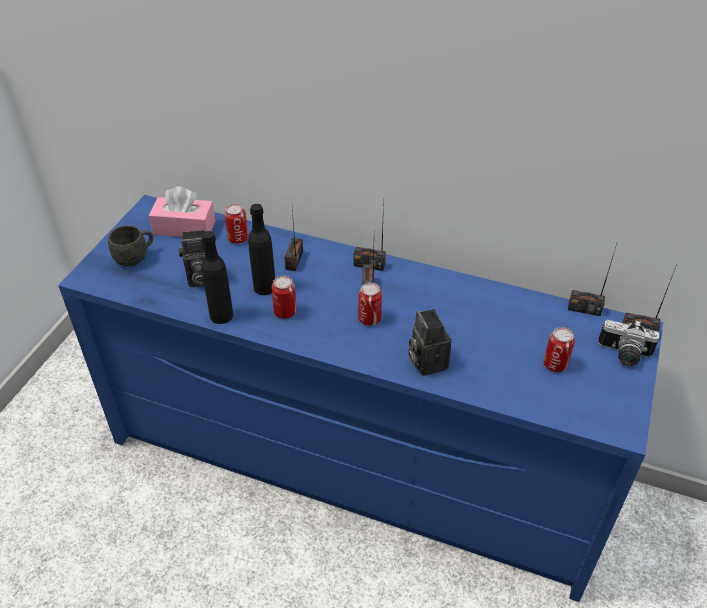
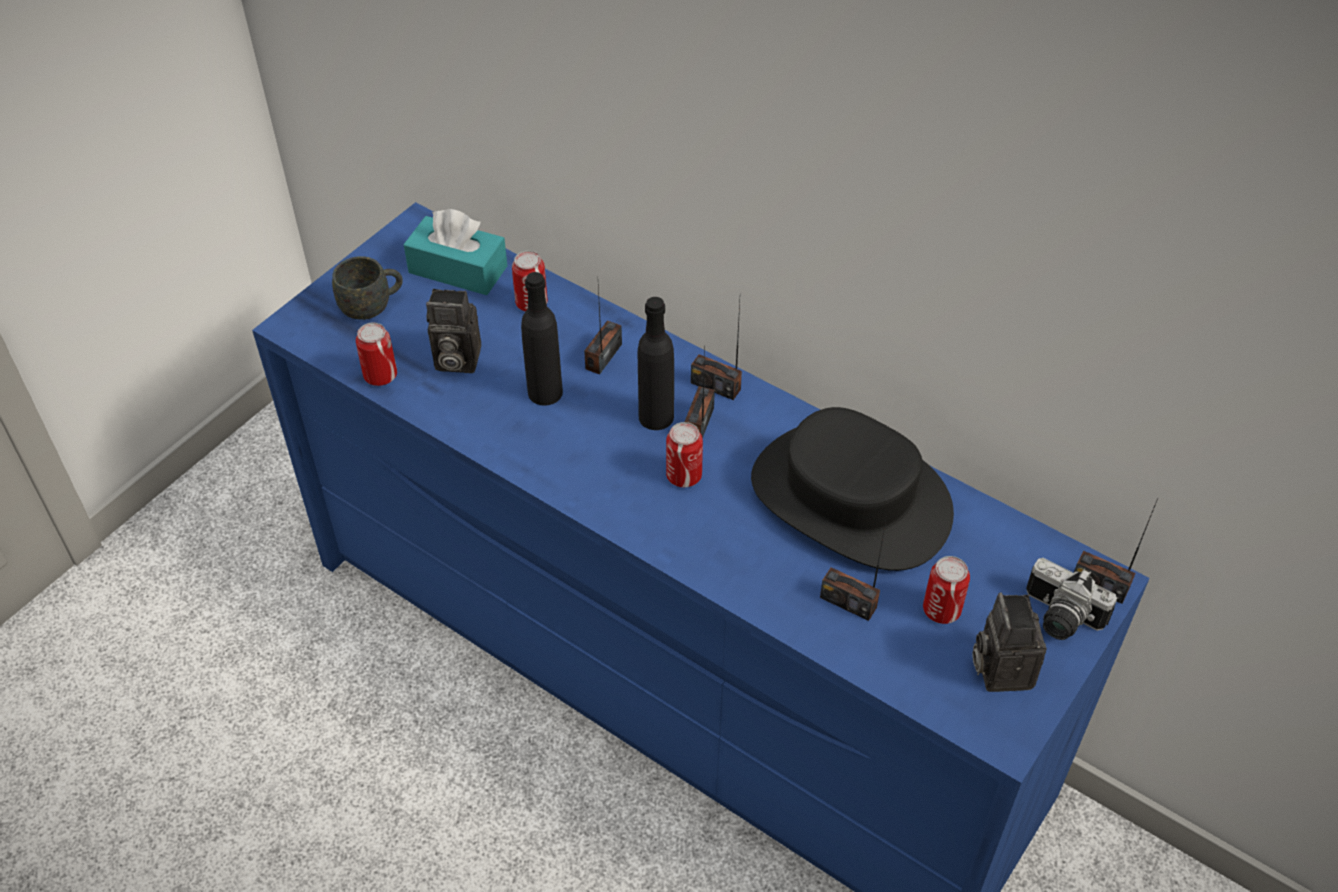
camera: 15 degrees right, 5 degrees up
(184, 227) = (458, 269): pink tissue box -> turquoise tissue box
(221, 315) = (468, 425): black bottle -> black bottle (656, 417)
(285, 312) = (562, 439): can -> can (380, 376)
(426, 361) = (744, 562): camera -> camera (1000, 667)
(474, 313) = (849, 499): none -> black hat
(584, 309) = (1028, 529): radio -> radio (848, 602)

